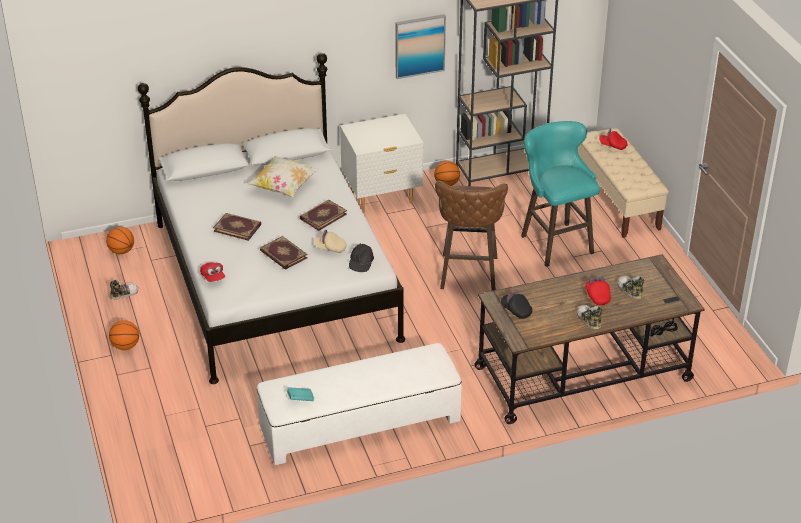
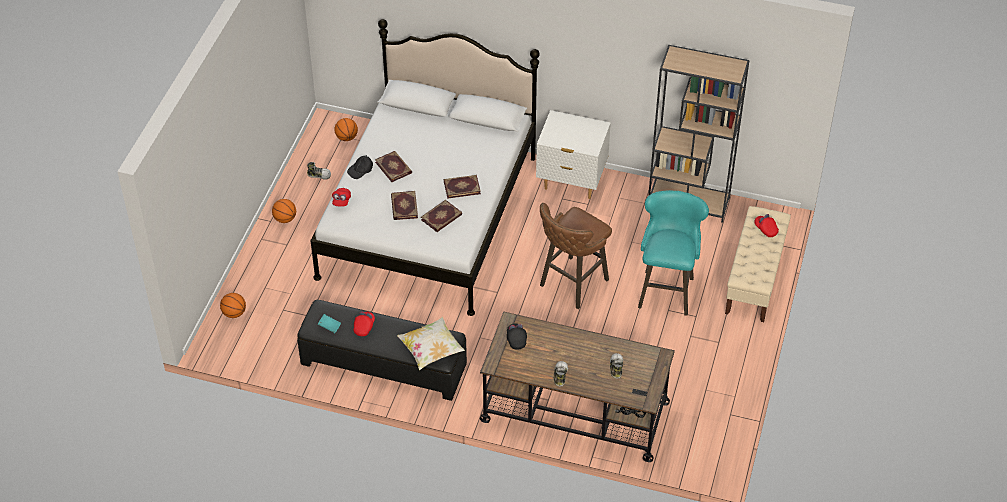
camera: 35 degrees right, 10 degrees up
(284, 187) = (458, 147): pillow -> pillow (431, 351)
(330, 248) = (442, 217): beige cap -> book
(359, 423) = (382, 364): white bench -> black bench
(361, 261) = (452, 240): black cap -> black cap (360, 169)
(419, 46) = (629, 73): picture -> none
(446, 184) = (633, 194): basketball -> basketball (234, 313)
(597, 296) = (587, 359): red cap -> red cap (364, 327)

